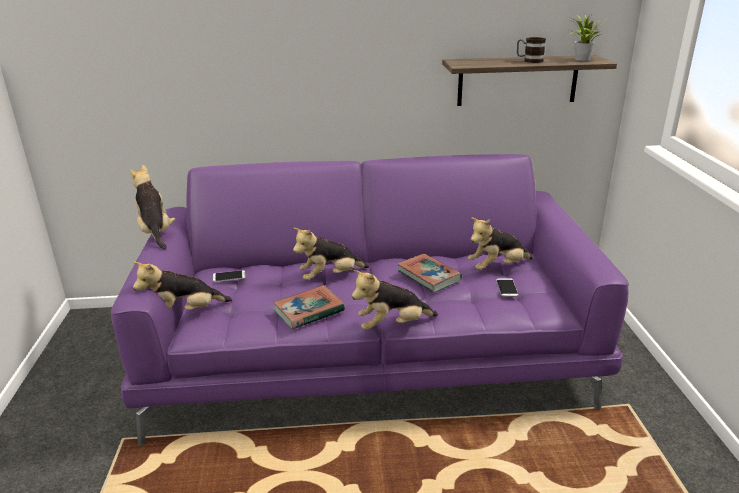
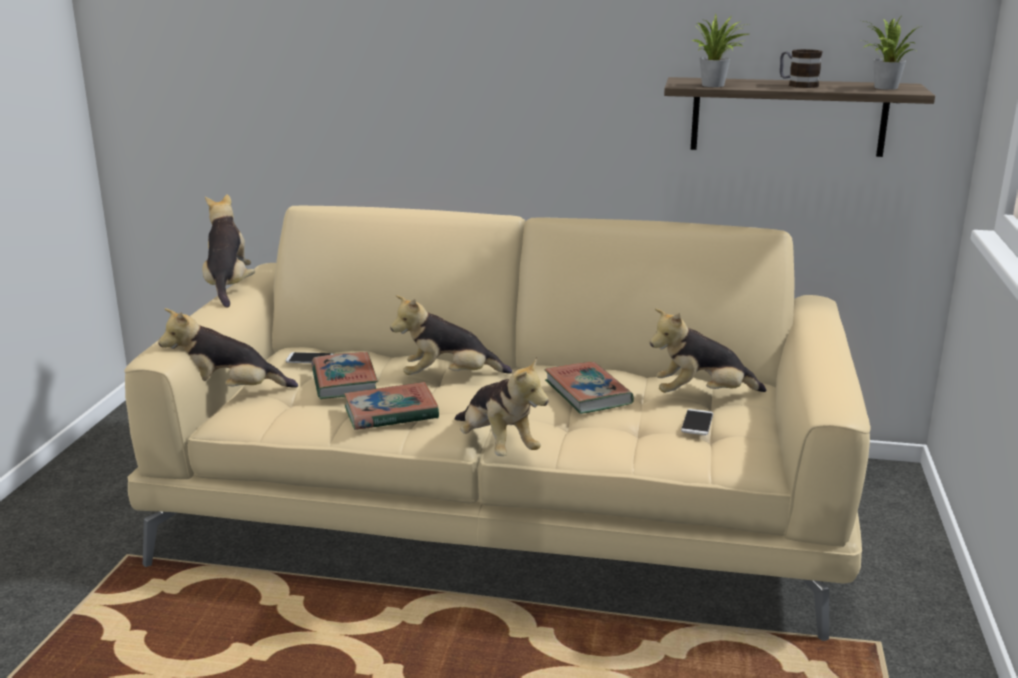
camera: 15 degrees right, 5 degrees down
(263, 291) = (344, 381): none -> book
(371, 352) = (508, 508): purple sofa -> beige sofa
(392, 325) = (497, 446): plush toy -> plush toy turned 120 degrees counterclockwise
(481, 64) = (715, 85): none -> potted plant

